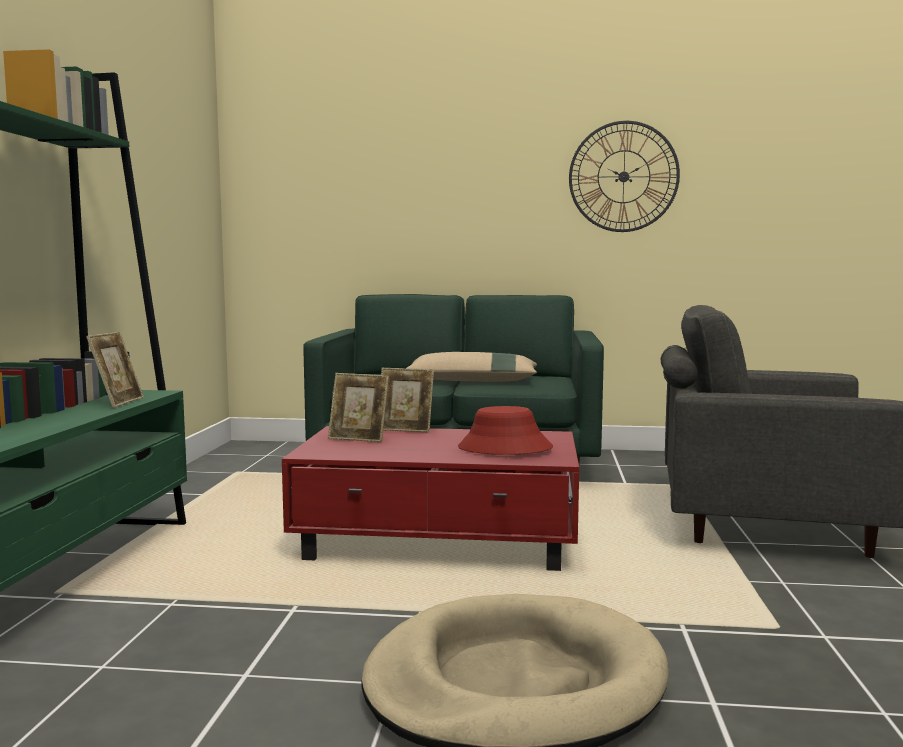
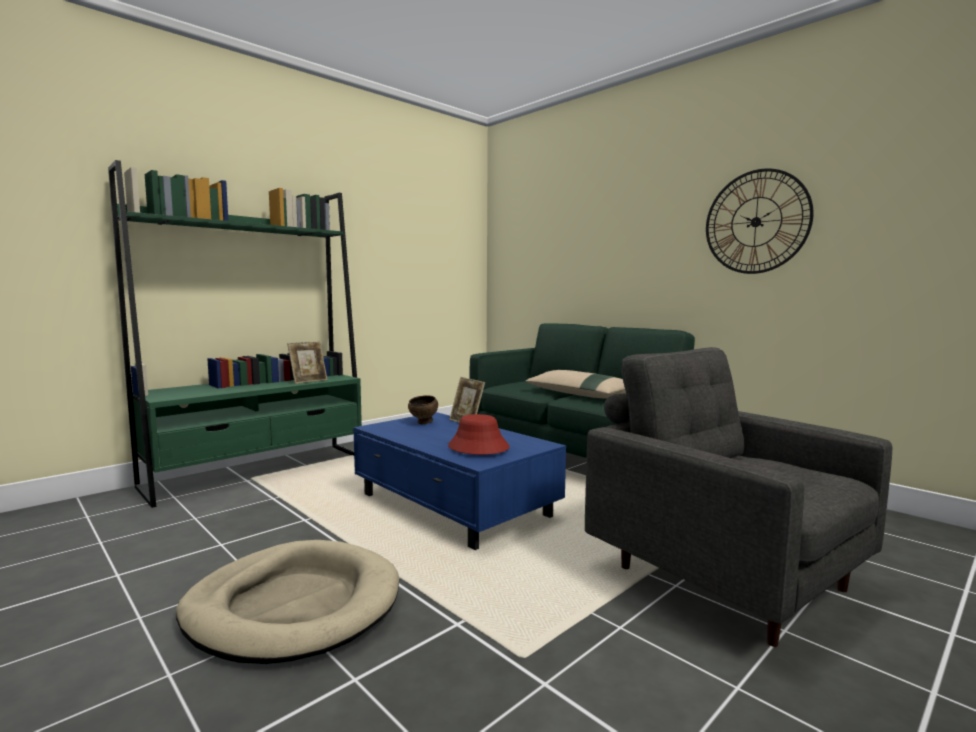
camera: 40 degrees right, 0 degrees up
(358, 438) = (423, 423): picture frame -> brown bowl
(440, 541) = (454, 506): red coffee table -> blue coffee table

